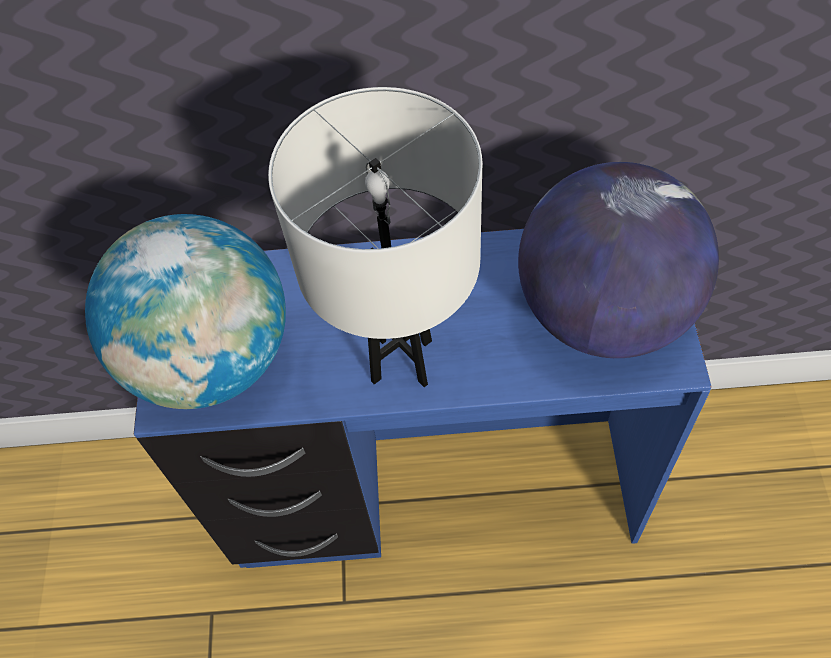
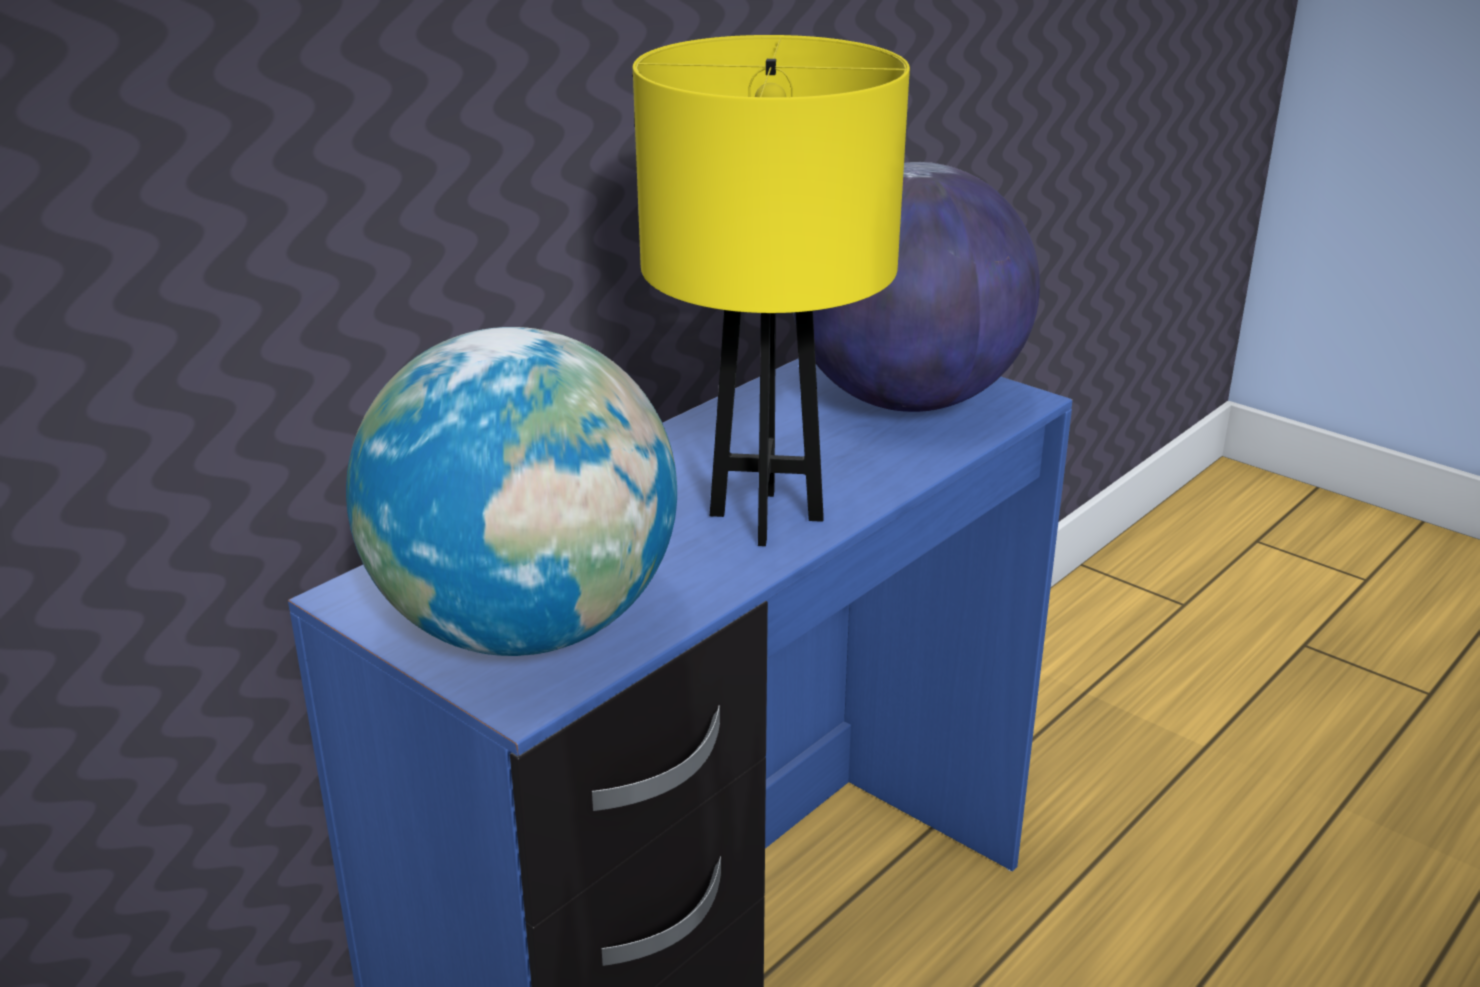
camera: 50 degrees left, 30 degrees down
(402, 360) = (767, 516): white table lamp -> yellow table lamp

